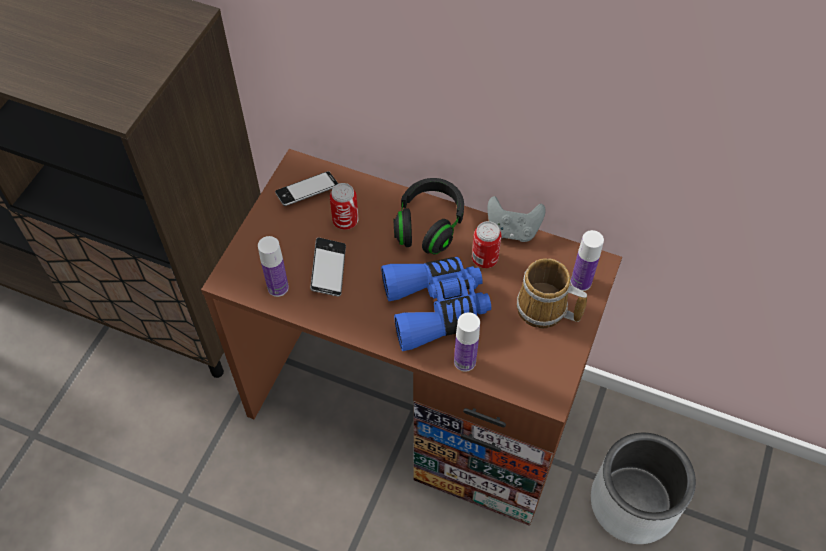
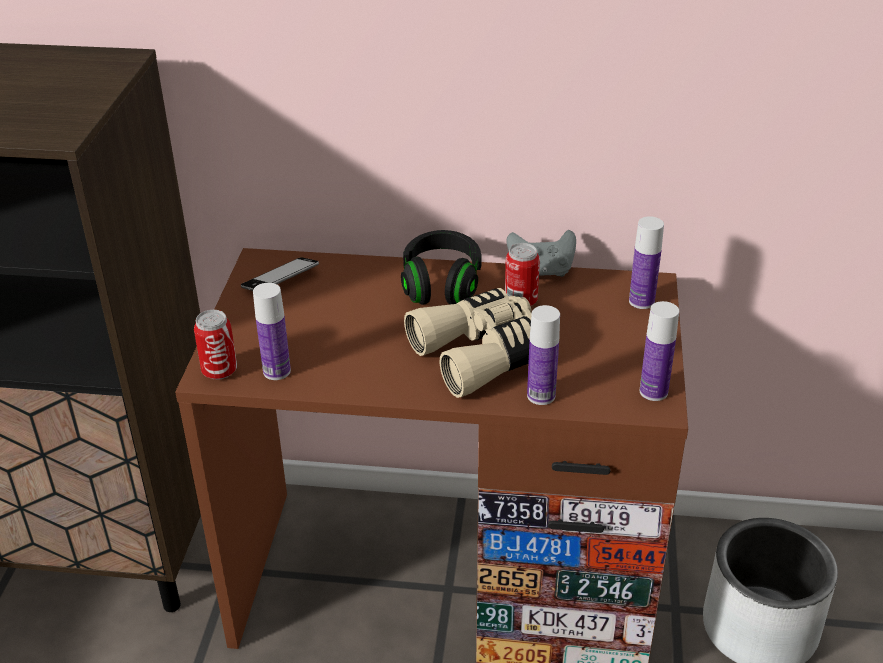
camera: 15 degrees left, 20 degrees down
(328, 270) = (335, 344): phone -> none
(345, 221) = (338, 297): can -> can (219, 371)
(436, 308) = (483, 354): blue binoculars -> beige binoculars
(544, 310) = (612, 332): mug -> none
(552, 379) = (653, 391): none -> bottle

